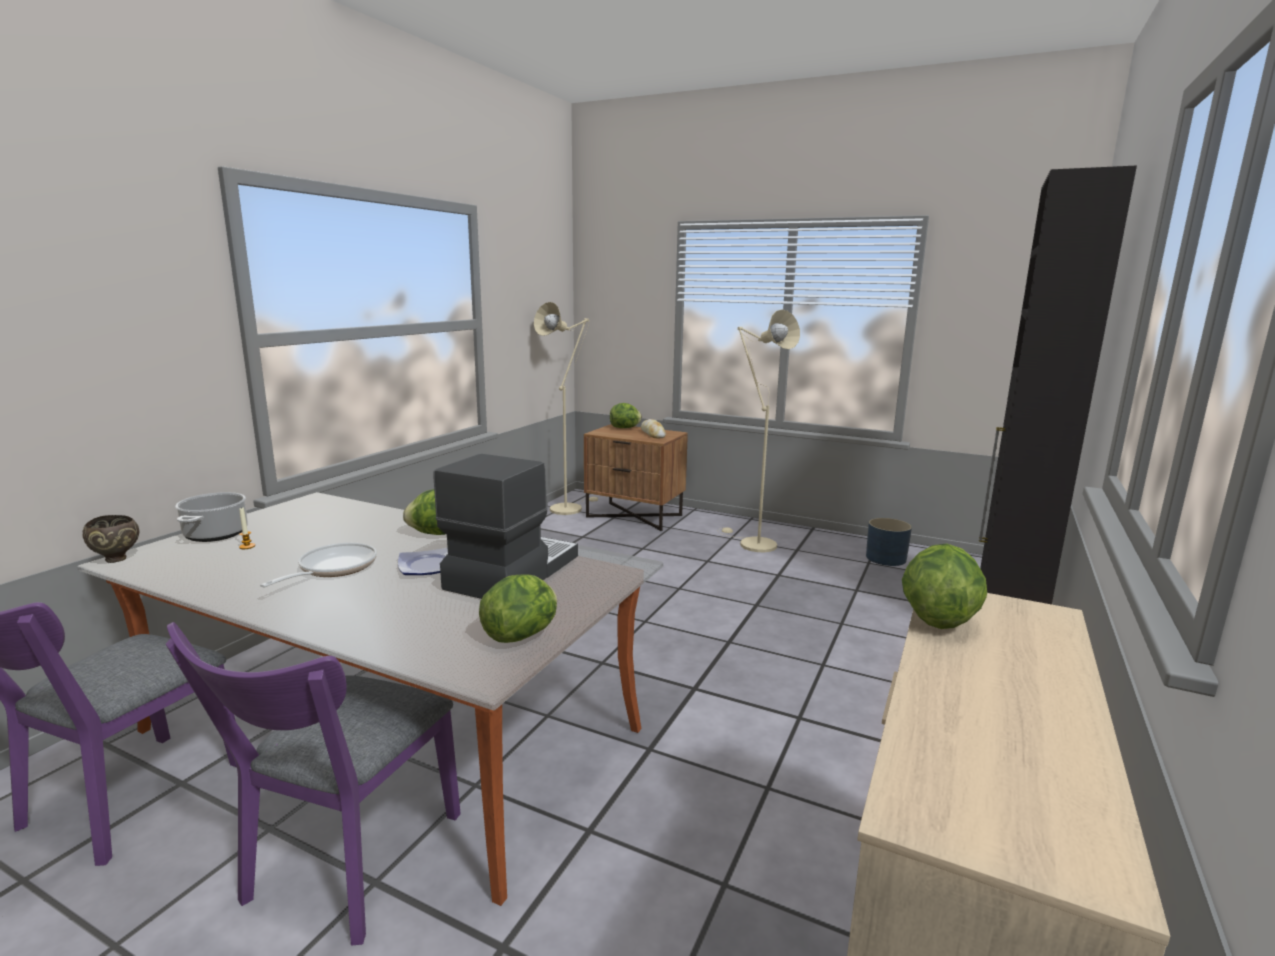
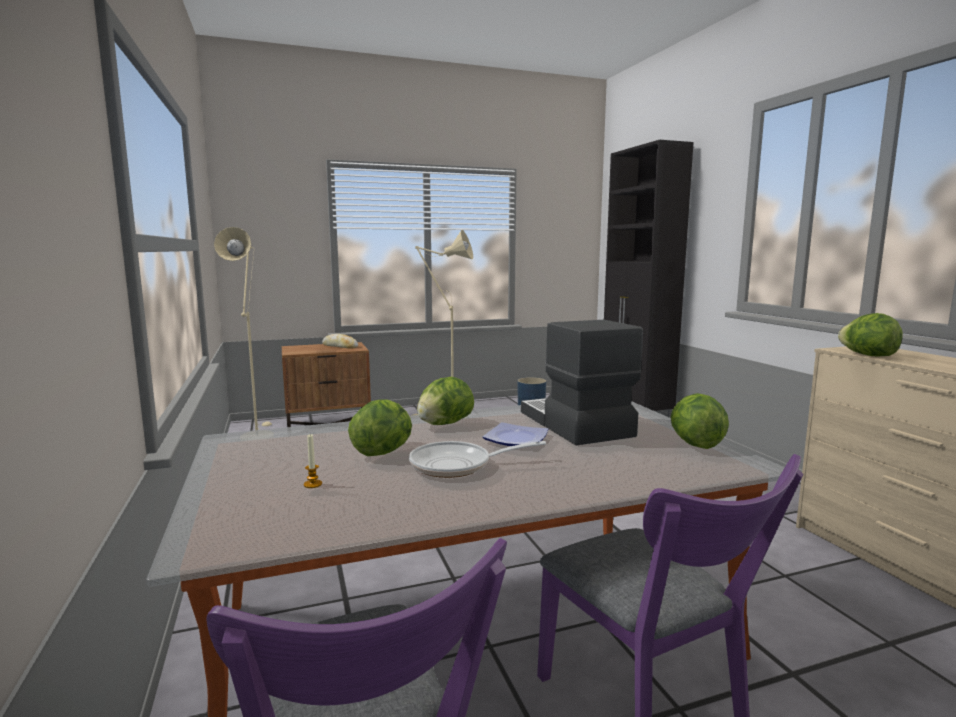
camera: 45 degrees left, 5 degrees down
(117, 559) = (191, 550): brown bowl -> none
(216, 534) = (232, 491): cooking pot -> none
(333, 569) = (458, 465): frying pan -> frying pan turned 75 degrees counterclockwise
(625, 428) = (304, 346): lettuce -> lettuce (384, 452)

